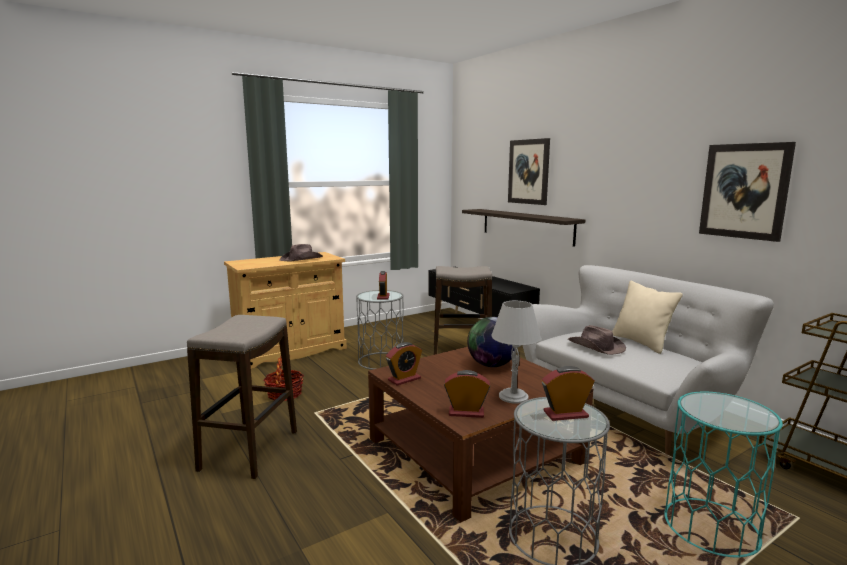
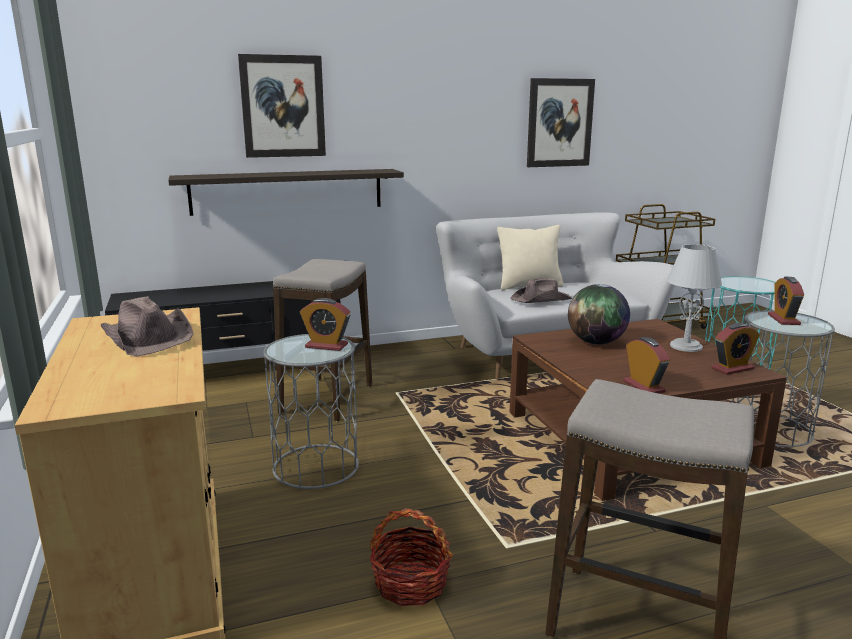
camera: 75 degrees left, 5 degrees up
(466, 412) = (732, 368): alarm clock -> alarm clock turned 135 degrees counterclockwise

